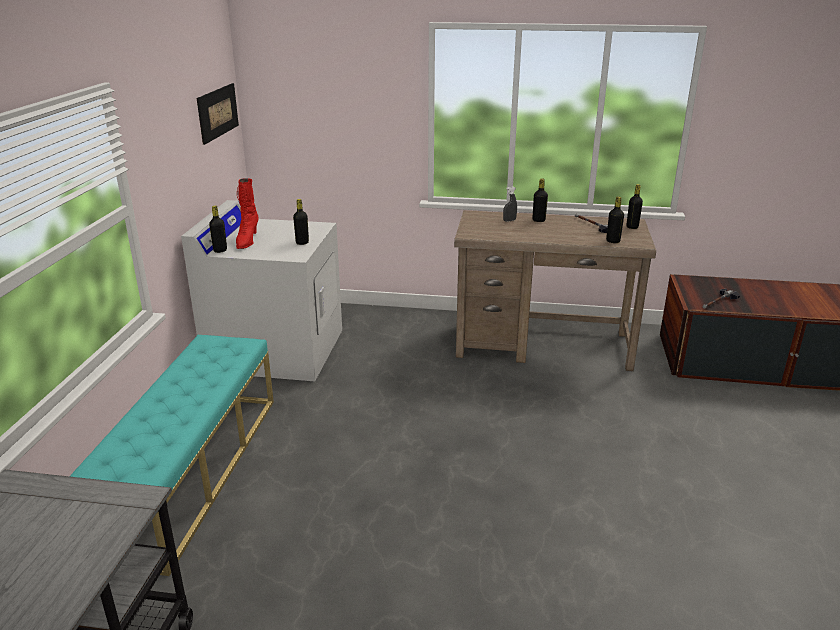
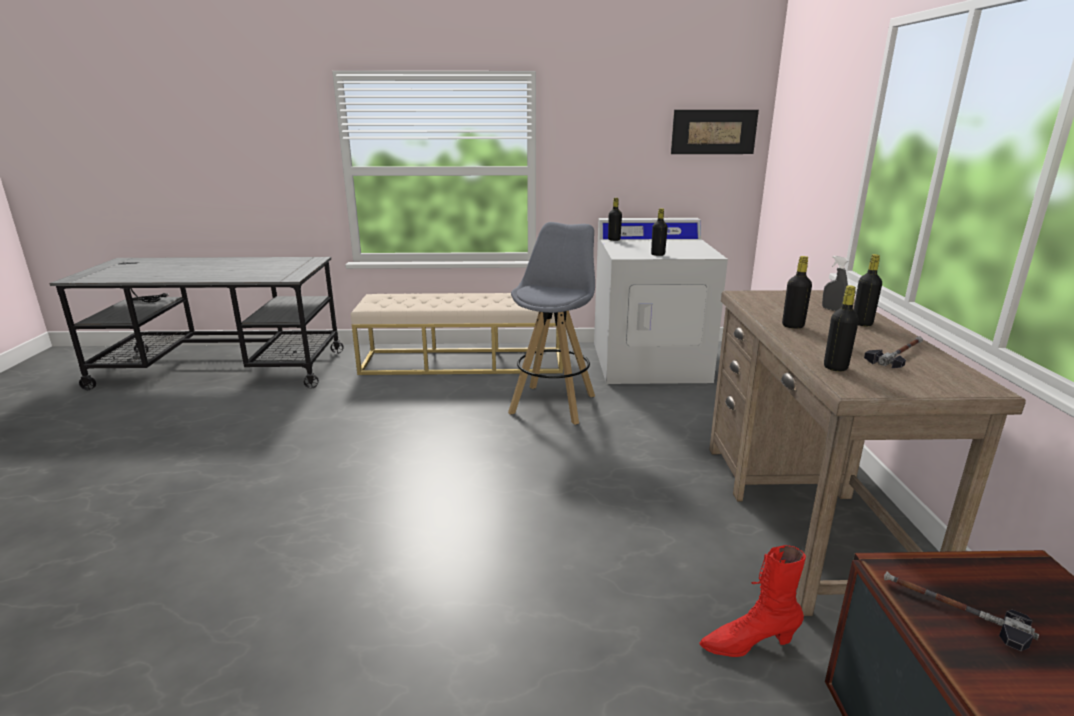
camera: 80 degrees right, 5 degrees down
(191, 470) = (463, 362): turquoise bench -> beige bench
(247, 241) = (644, 243): red boot -> red boot (748, 644)
(344, 416) = (554, 403): none -> grey stool
(632, 227) = (944, 384): black bottle -> black bottle (793, 326)

